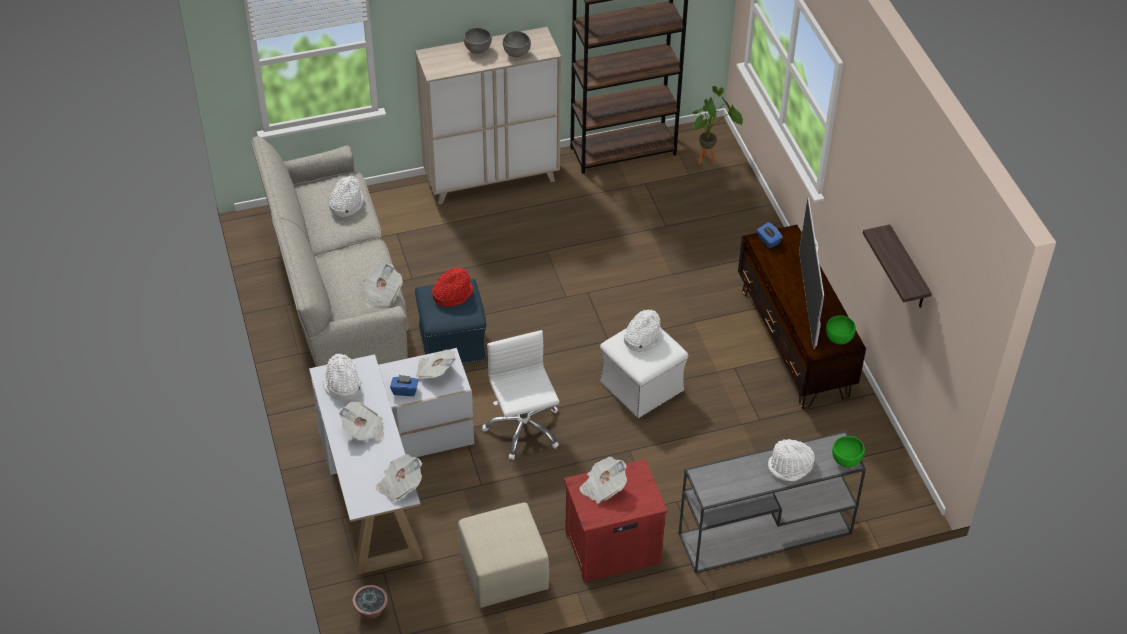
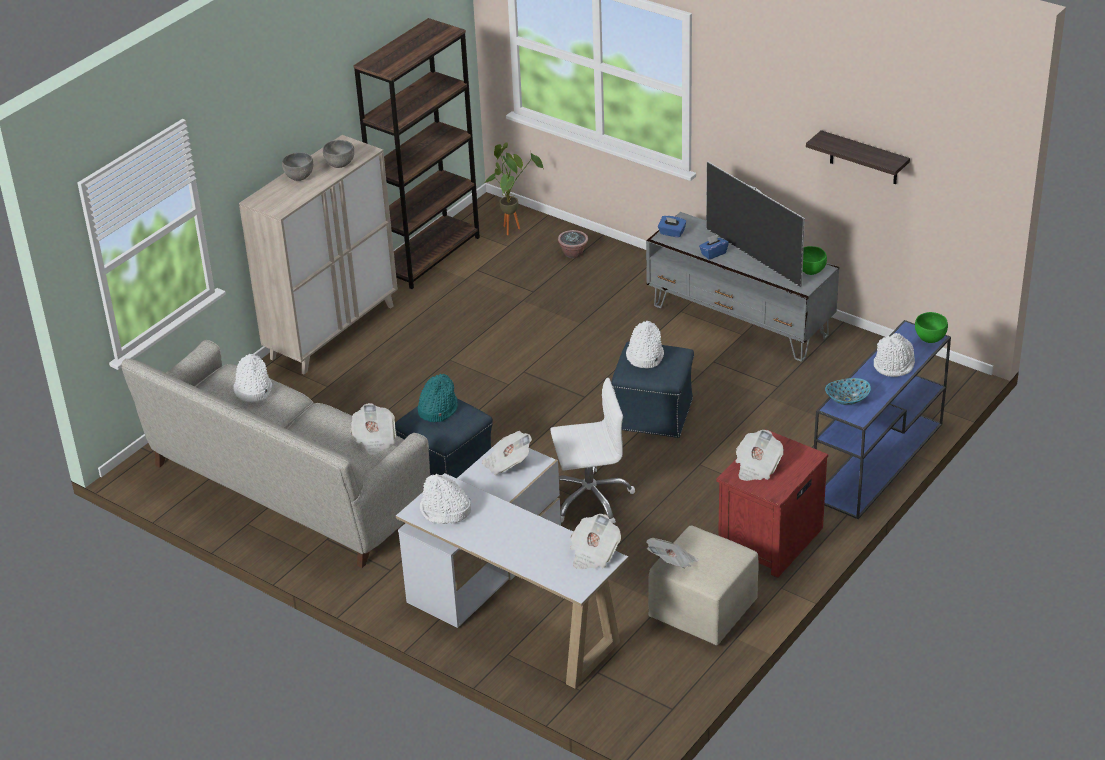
camera: 35 degrees left, 10 degrees down
(364, 430) = (508, 532): newspaper -> newspaper (672, 563)
(371, 611) = (623, 707): potted plant -> potted plant (573, 254)
(405, 390) = (497, 491): blue tissue box -> blue tissue box (713, 253)
(452, 294) = (437, 409): red hat -> turquoise hat
(523, 429) = (590, 498): white office chair -> white office chair turned 135 degrees clockwise
(641, 386) = (652, 414): white ottoman -> blue ottoman
(718, 474) = (847, 399): none -> bowl
(763, 534) = (877, 462): grey console table -> blue console table
(793, 344) = (740, 321): brown tv stand -> grey tv stand

